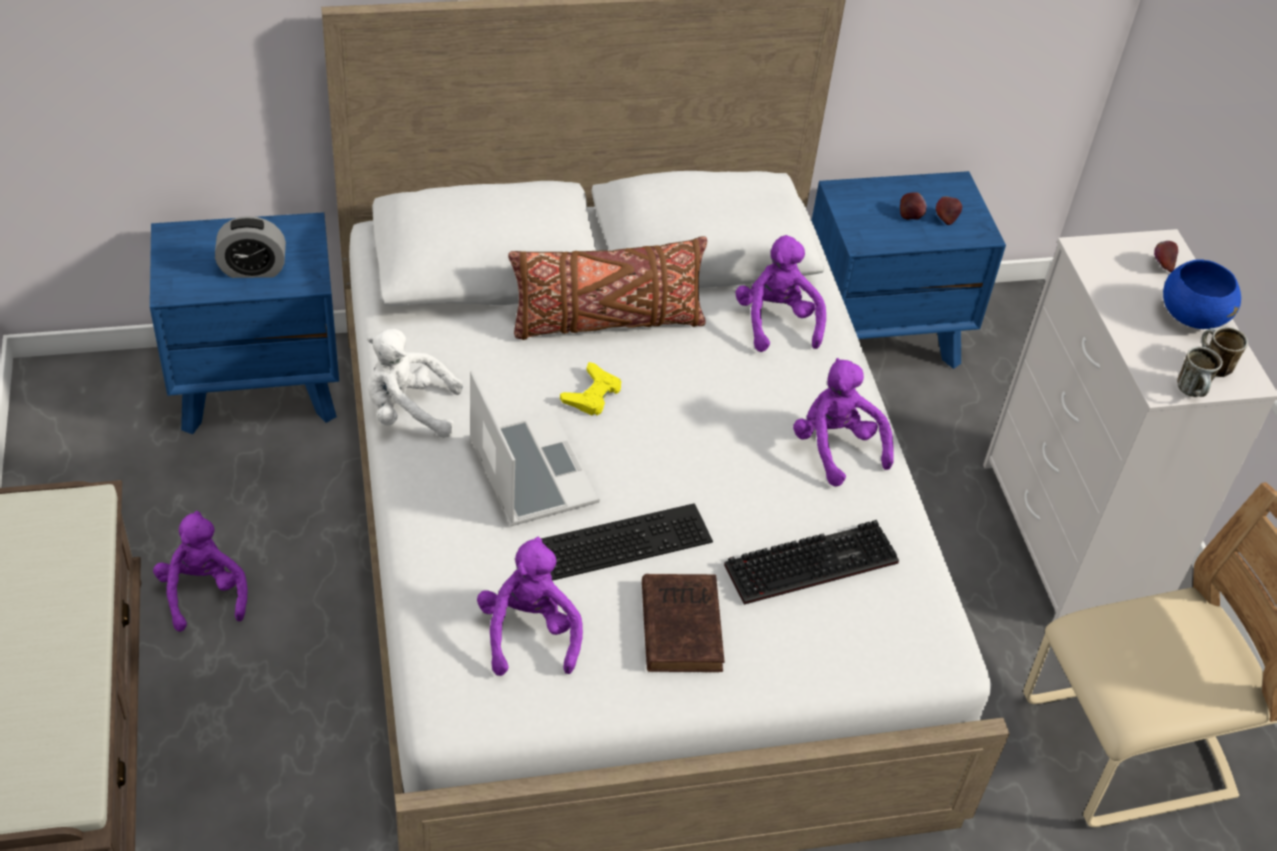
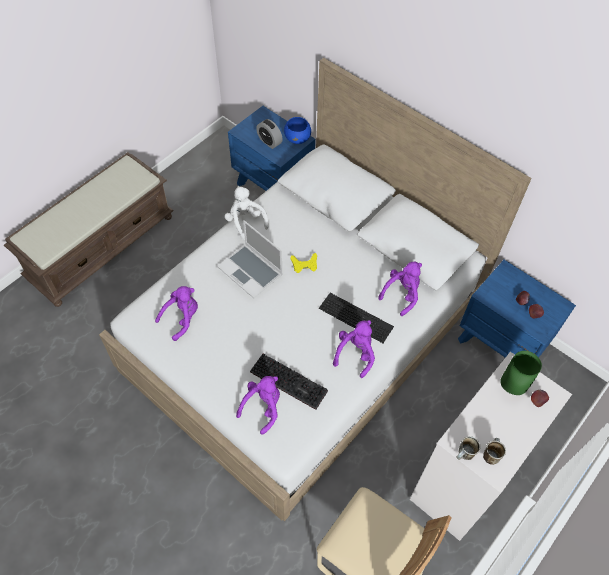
camera: 55 degrees right, 10 degrees up
(204, 593) = (182, 235): purple plush toy -> purple plush toy (263, 407)
(529, 471) = (251, 271): laptop -> laptop turned 105 degrees clockwise
(606, 322) = (344, 245): brown pillow -> none
(624, 539) = (247, 318): keyboard -> keyboard (357, 317)
(681, 624) = (223, 359): brown book -> none
(1118, 276) = (510, 387): none -> green vase
(1192, 316) = (516, 430): blue bowl -> blue bowl (297, 138)

